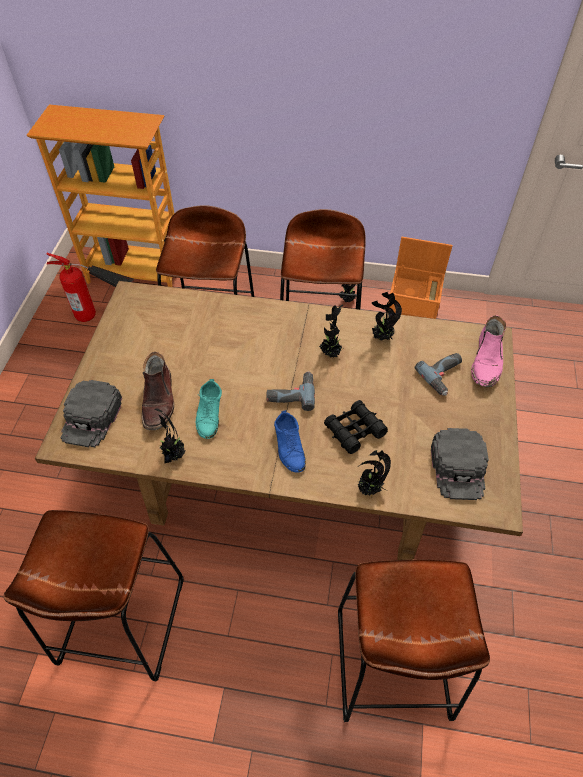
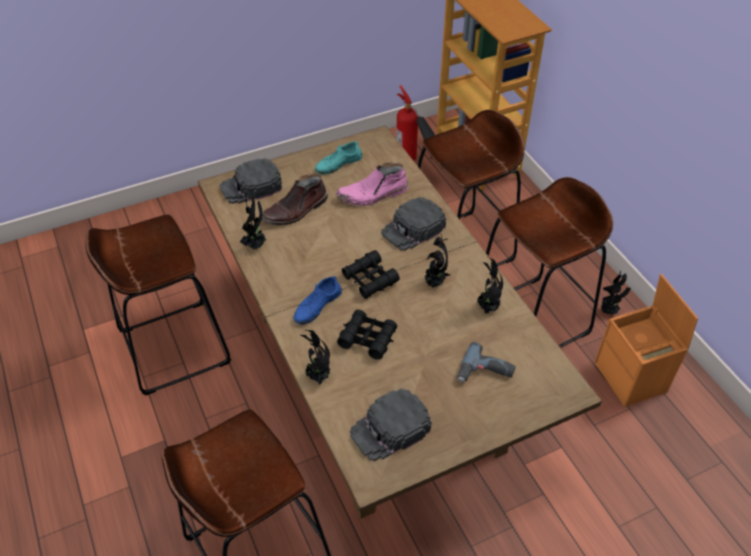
camera: 55 degrees right, 5 degrees down
(209, 413) = (308, 244): turquoise shoe -> turquoise shoe (338, 164)
(260, 332) = (413, 229): none -> black cap
(291, 393) = (370, 279): power drill -> black binoculars
(487, 361) = (535, 399): pink boot -> pink boot (373, 194)

